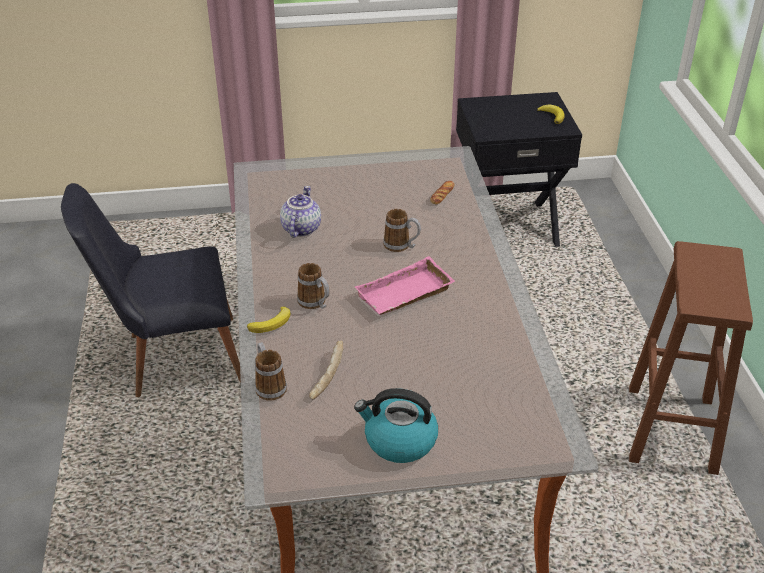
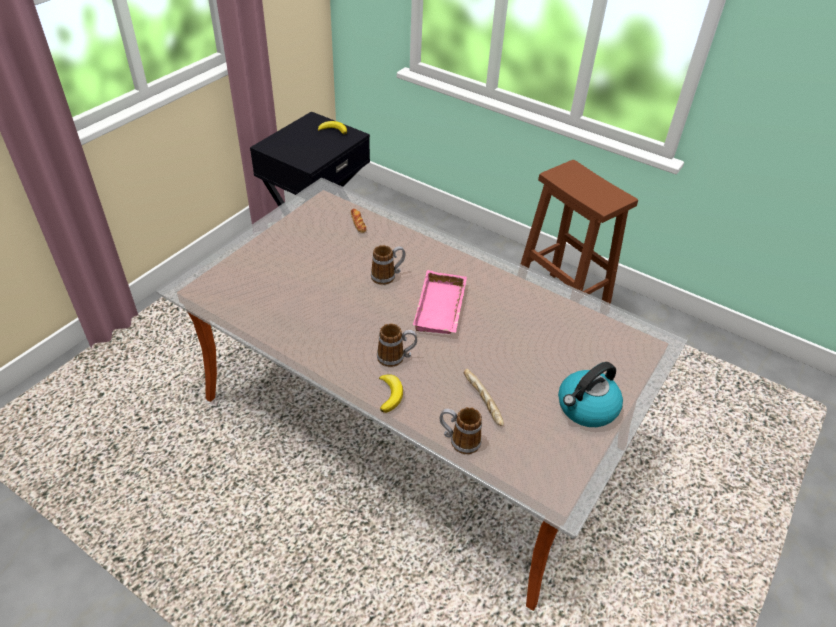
camera: 50 degrees left, 5 degrees up
(172, 359) = (198, 501): black chair -> none
(300, 228) = (297, 309): teapot -> none

